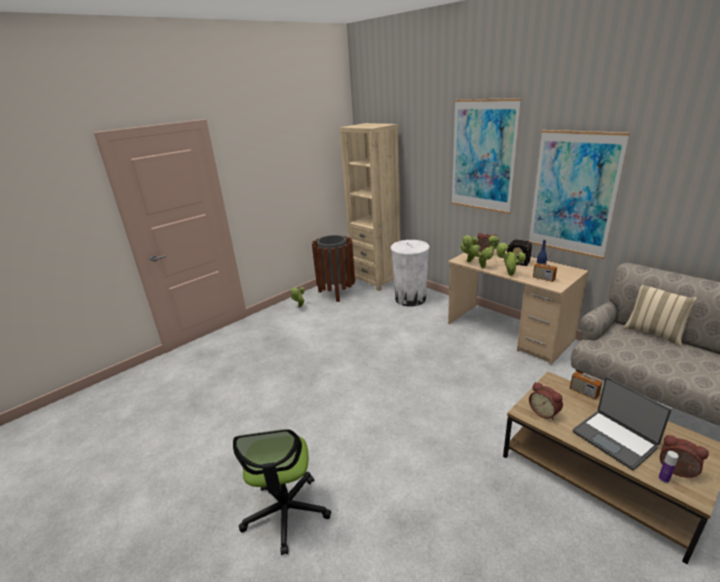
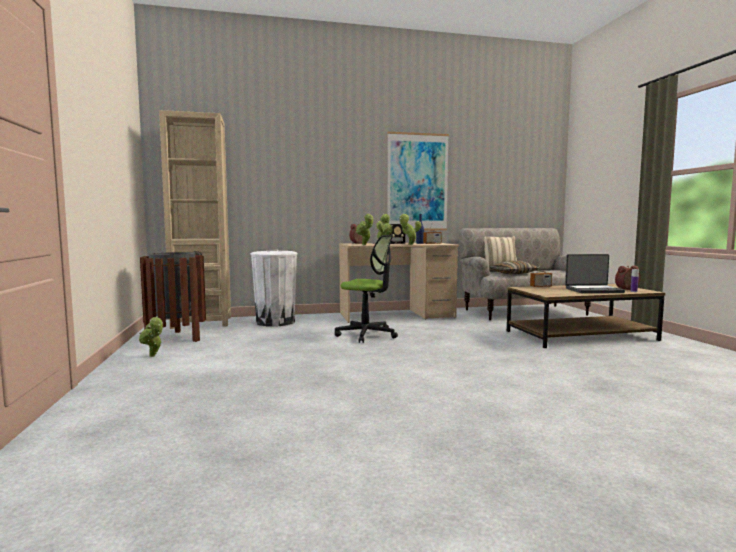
camera: 60 degrees left, 20 degrees down
(286, 512) = (561, 431): office chair -> office chair (367, 335)
(483, 156) = (334, 156): picture -> none
(544, 412) = (554, 293): alarm clock -> none
(633, 351) = (513, 273): none -> pillow

